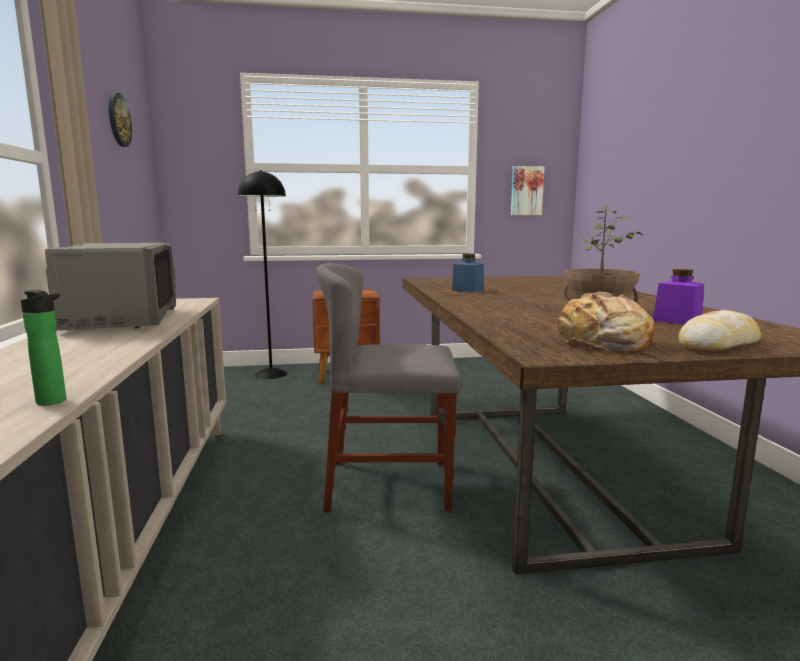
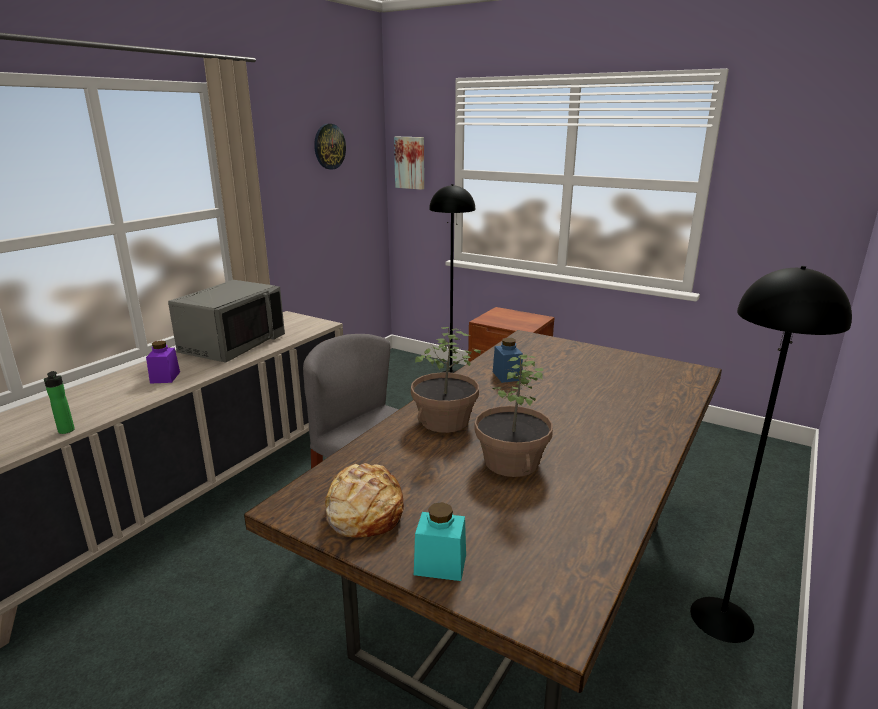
camera: 40 degrees right, 10 degrees up
(497, 307) = (444, 420): none -> potted plant
(526, 191) = (783, 220): picture -> picture (410, 162)
(665, 437) = (722, 619): none -> black floor lamp
(677, 321) = (529, 512): purple jar -> purple jar (165, 377)
(719, 344) = (440, 564): bread -> turquoise jar

